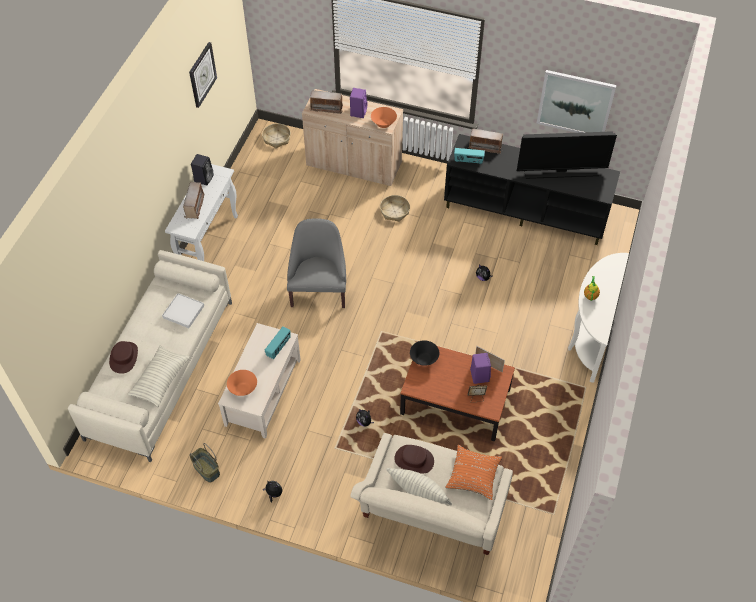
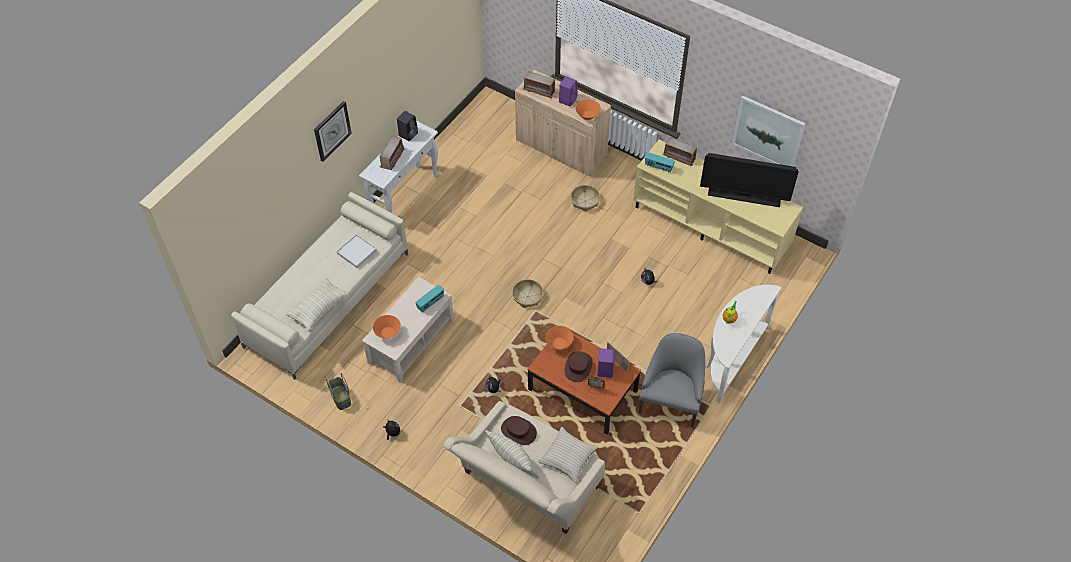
camera: 15 degrees right, 0 degrees up
(124, 357) = (293, 281): brown hat -> brown hat (578, 367)
(202, 74) = (423, 39): wall clock -> wall clock (332, 131)
(277, 139) = (496, 109): basket -> basket (527, 296)
(319, 289) = (491, 259): grey armchair -> grey armchair (670, 400)
(424, 359) = (559, 343): black bowl -> orange bowl
(473, 475) = (568, 457): orange pillow -> beige pillow
(526, 211) = (711, 227): black tv stand -> beige tv stand

